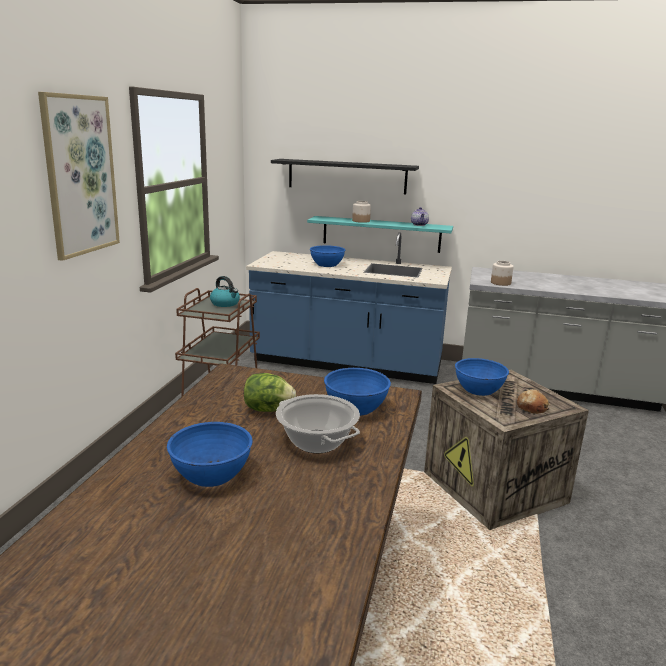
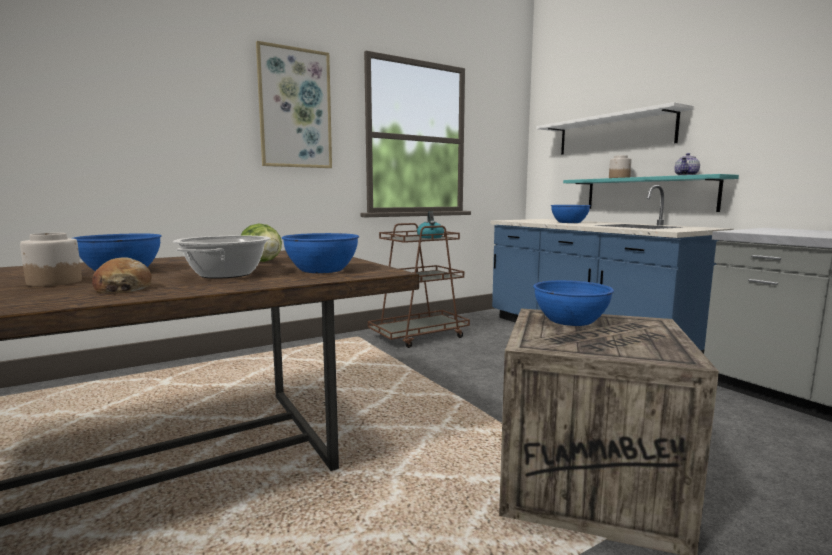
camera: 45 degrees right, 10 degrees down
(347, 176) = (613, 134): black shelf -> white shelf
(500, 283) = (769, 232): jar -> jar (54, 282)
(532, 407) = (610, 346): bread -> bread (123, 288)

